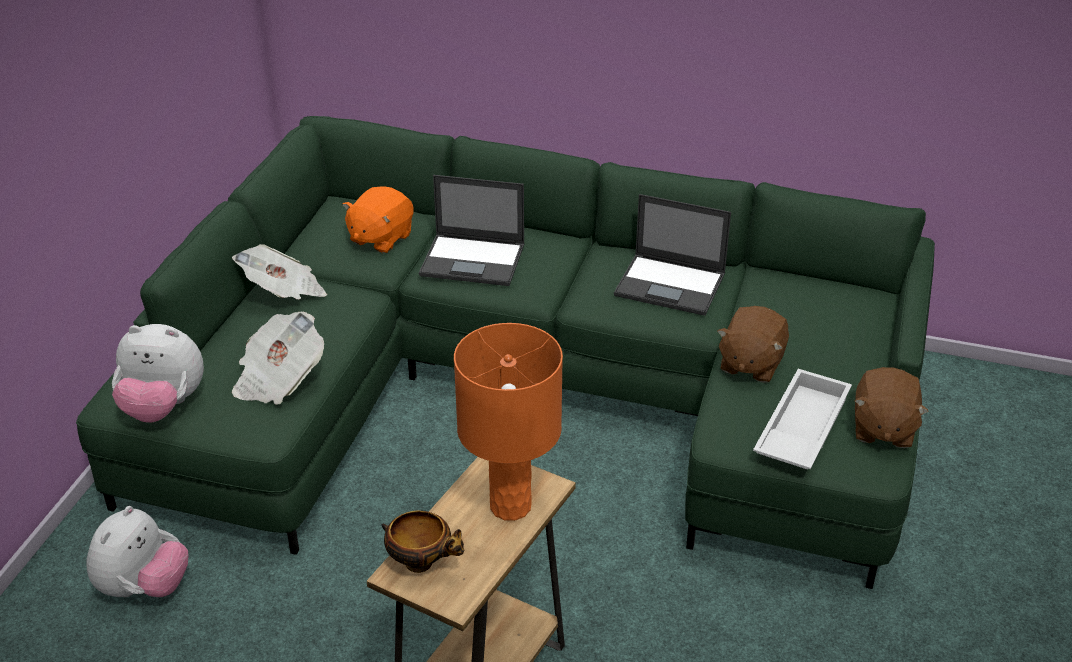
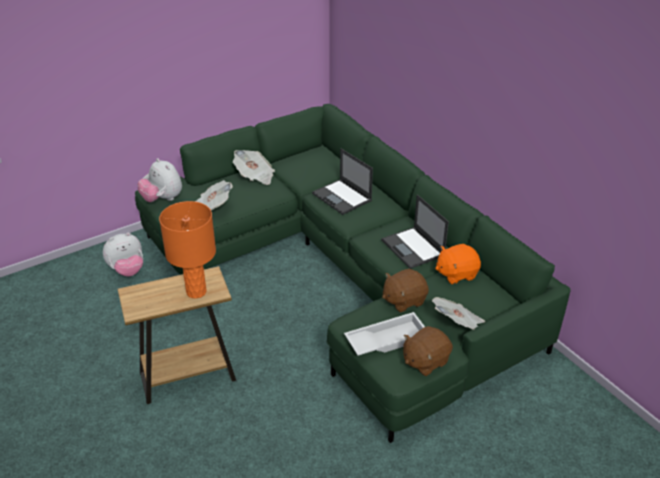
camera: 40 degrees right, 0 degrees up
(380, 238) = (318, 171): orange plush toy -> orange plush toy (456, 274)
(422, 563) = (141, 293): bowl -> none
(854, 357) = (457, 324): none -> newspaper

